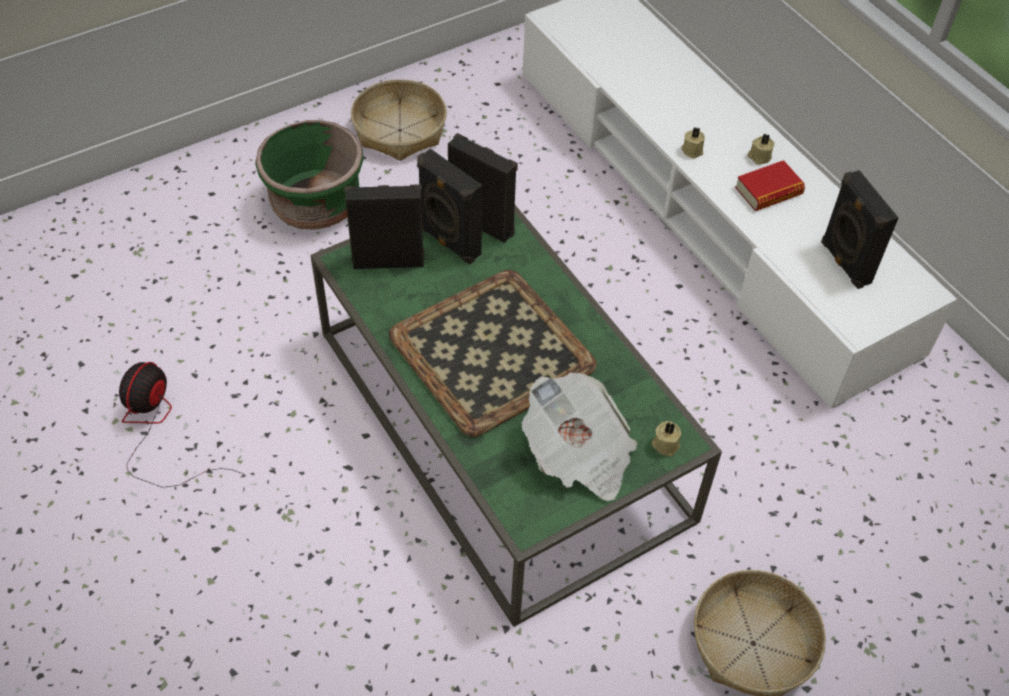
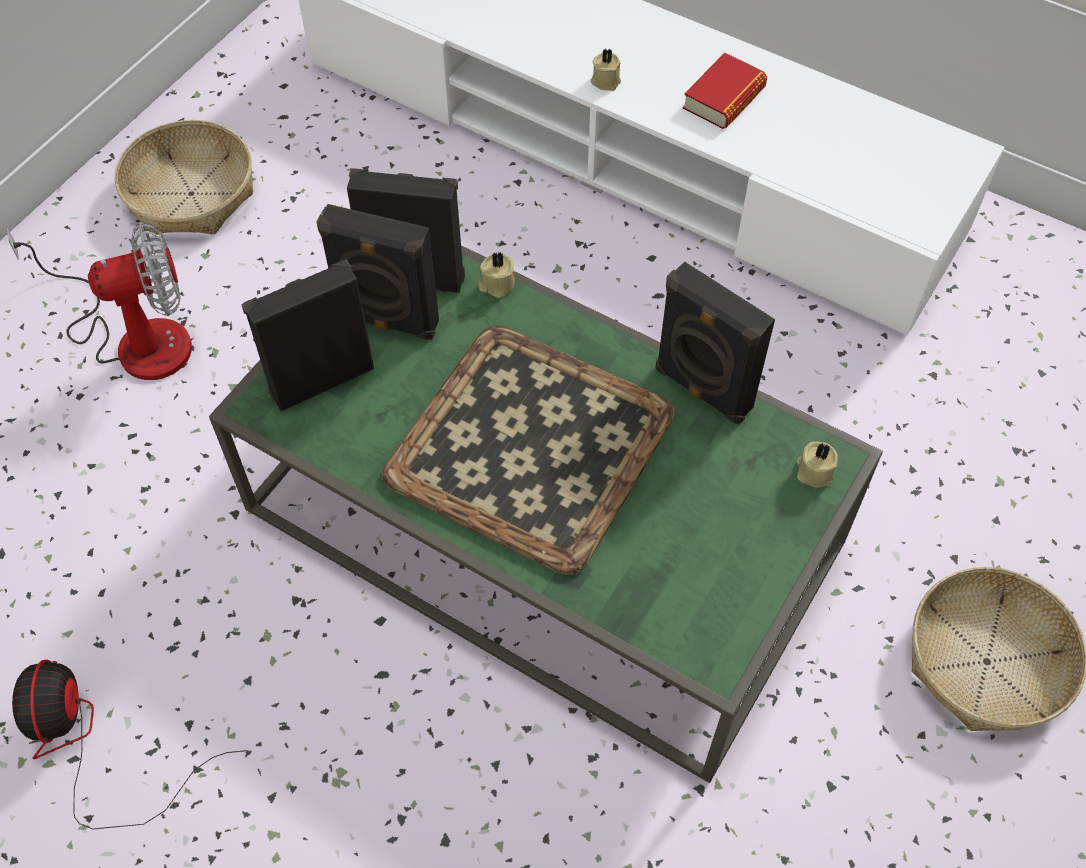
camera: 25 degrees left, 5 degrees up
(316, 205) = (135, 337): green planter -> fan
(578, 454) = (720, 534): newspaper -> none
(759, 157) = (687, 59): beige candle -> beige candle (496, 284)
(843, 263) = (860, 153): black speaker -> black speaker (701, 390)

